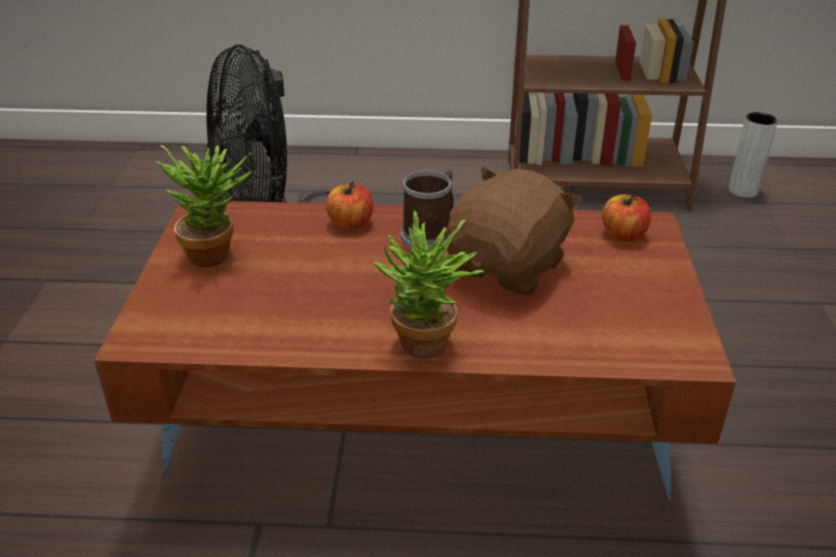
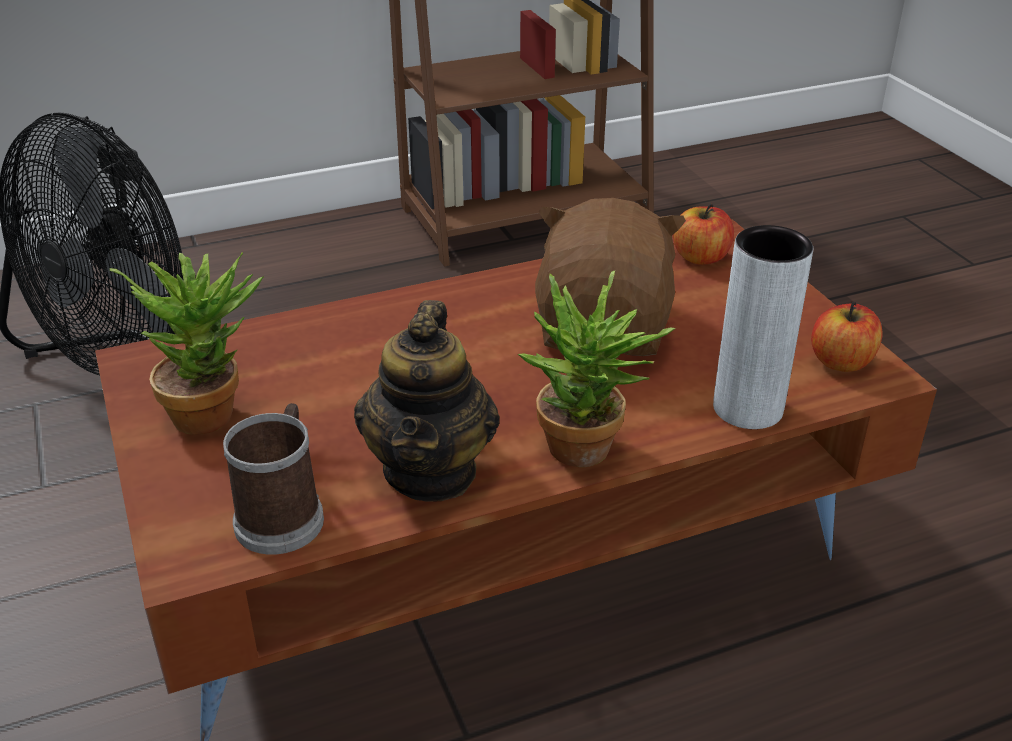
camera: 25 degrees left, 0 degrees up
(316, 330) = (431, 471): none -> teapot
(350, 223) = (366, 323): apple -> apple (841, 362)
(431, 234) = (480, 312): mug -> mug (284, 515)
(743, 191) = (692, 189): grey vase -> grey vase (747, 408)

